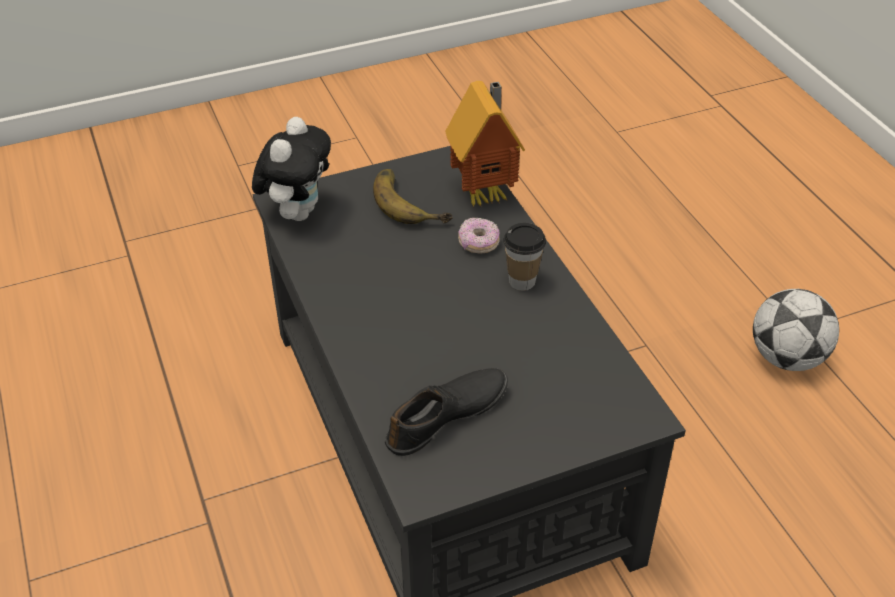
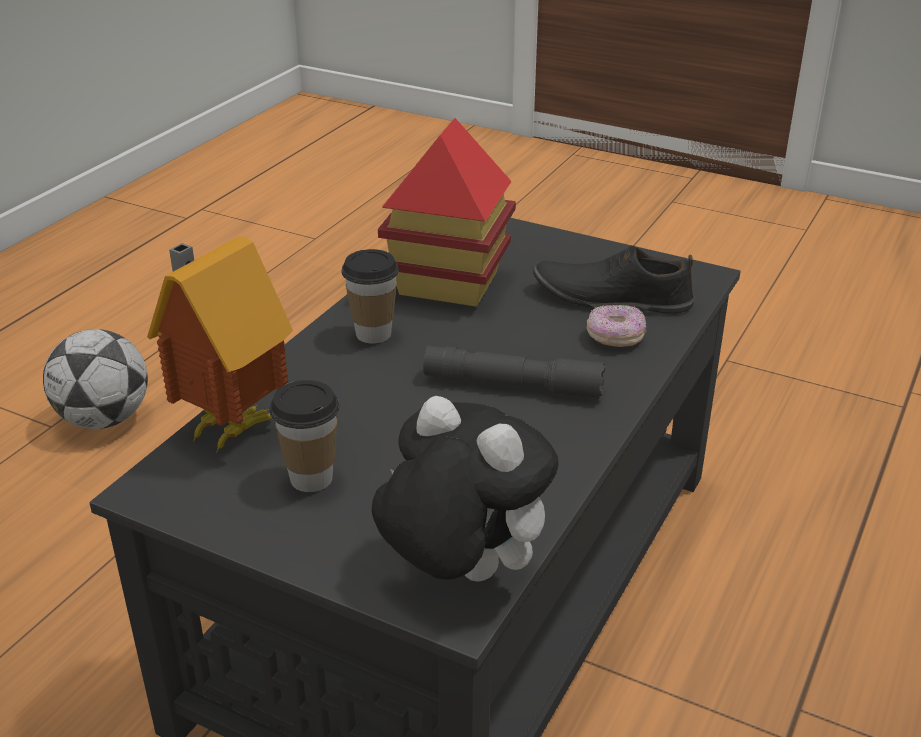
camera: 130 degrees left, 10 degrees down
(297, 212) = (460, 572): plush toy -> plush toy turned 60 degrees clockwise
(404, 306) = (513, 385): none -> grey flashlight
(412, 201) = (311, 478): banana -> cup
(478, 243) = (340, 387): donut -> donut (615, 338)
(552, 347) = (448, 283): none -> toy house

